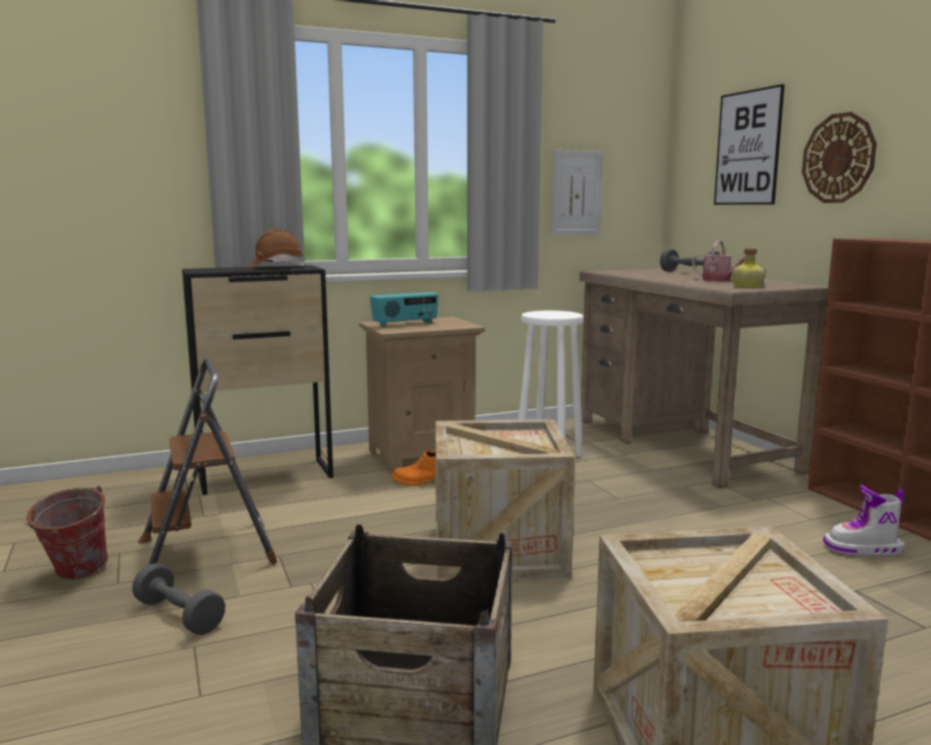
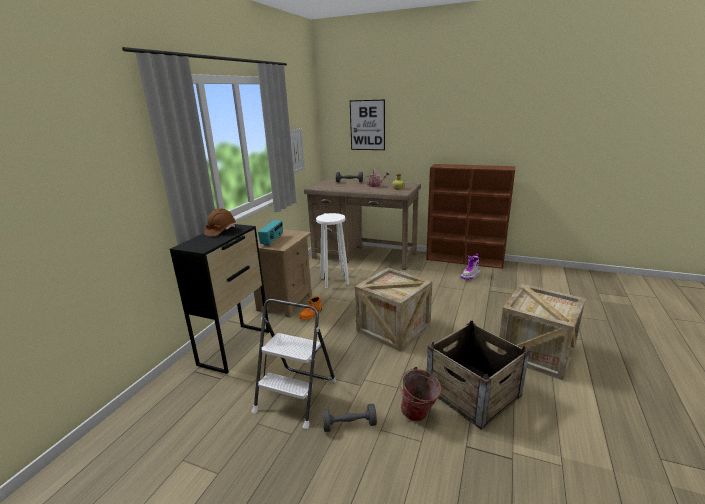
camera: 45 degrees left, 10 degrees up
(73, 574) = (260, 447): bucket -> bucket (418, 416)
(213, 551) = (298, 393): brown step ladder -> white step ladder
(838, 158) = (415, 132): wall clock -> none

